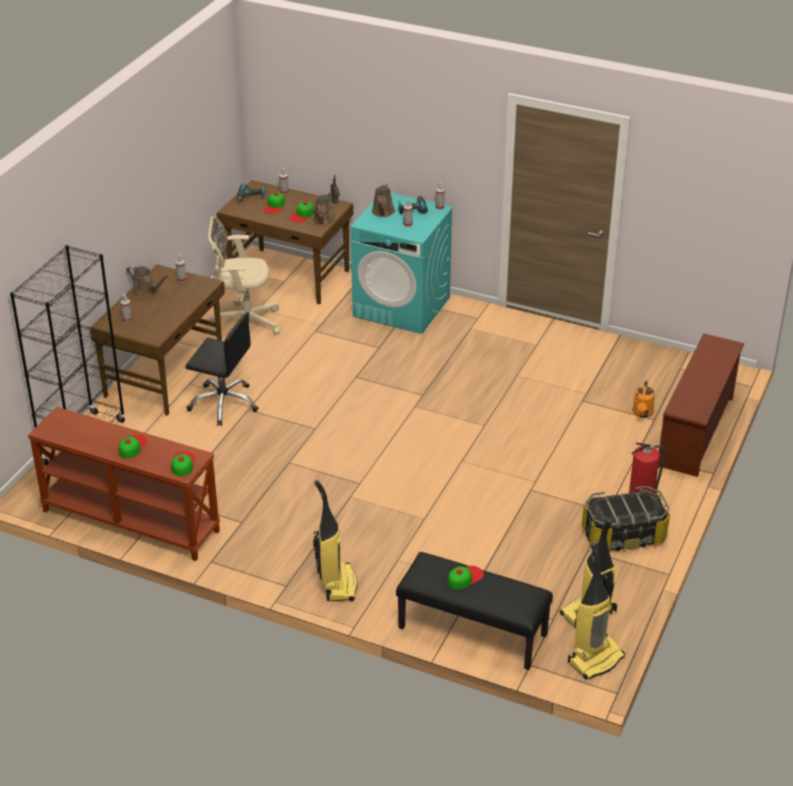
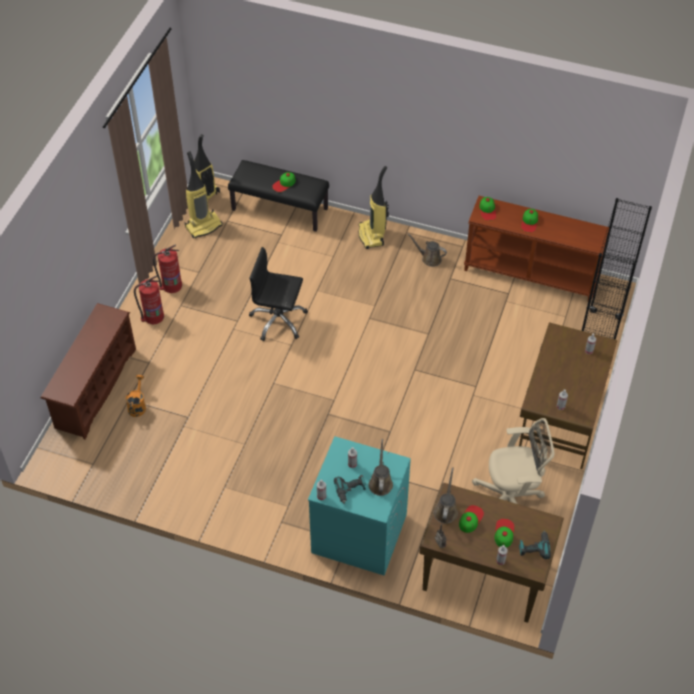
camera: 175 degrees right, 15 degrees up
(146, 292) = (586, 387): brown watering can -> brown watering can (429, 258)
(224, 403) = (498, 391): black office chair -> black office chair (278, 320)
(623, 536) = (171, 285): storage box -> fire extinguisher

